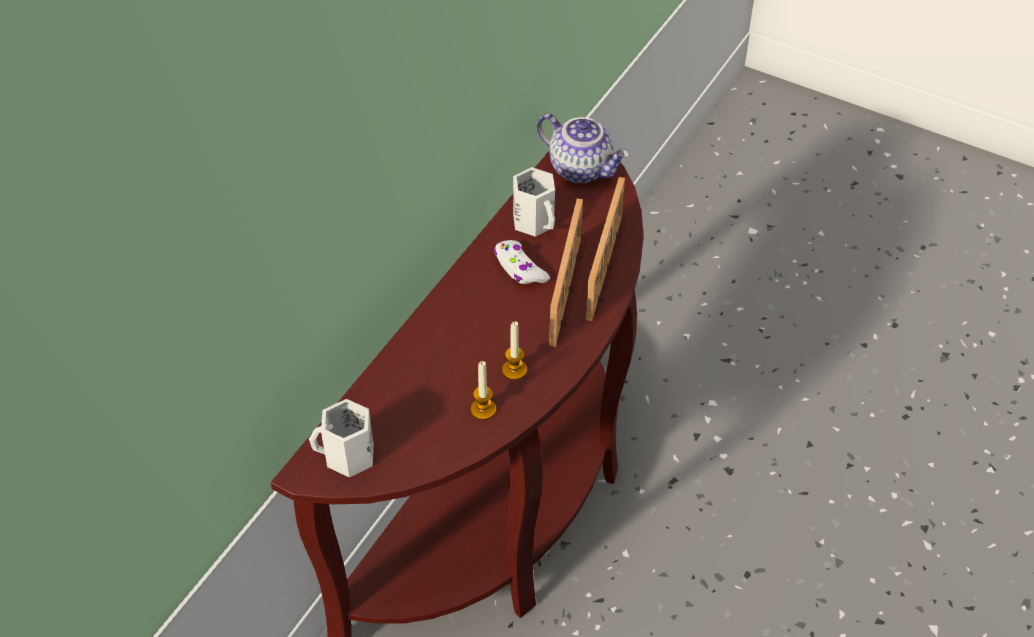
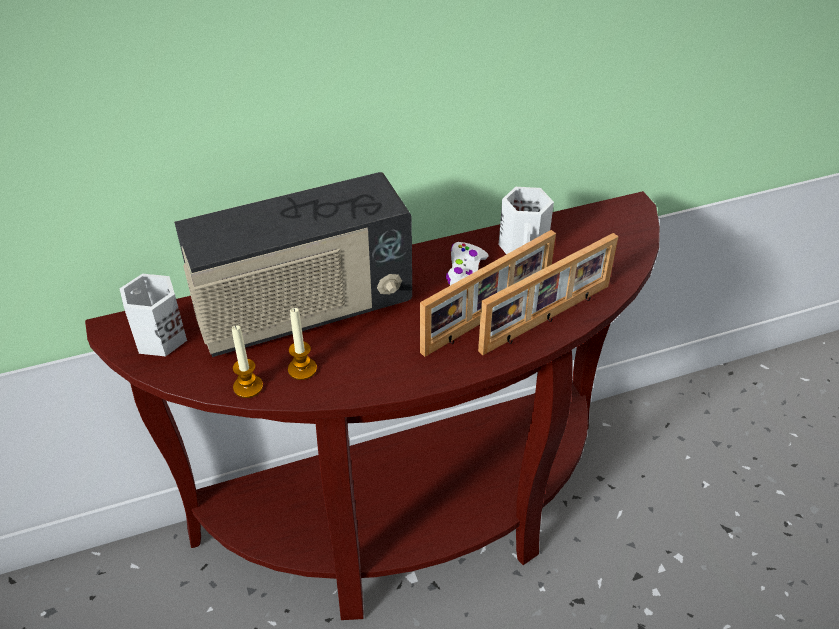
camera: 40 degrees right, 5 degrees down
(434, 368) = (304, 312): none -> radio
(514, 370) = (366, 354): candle -> candle (248, 387)
(582, 168) = (615, 228): teapot -> none

